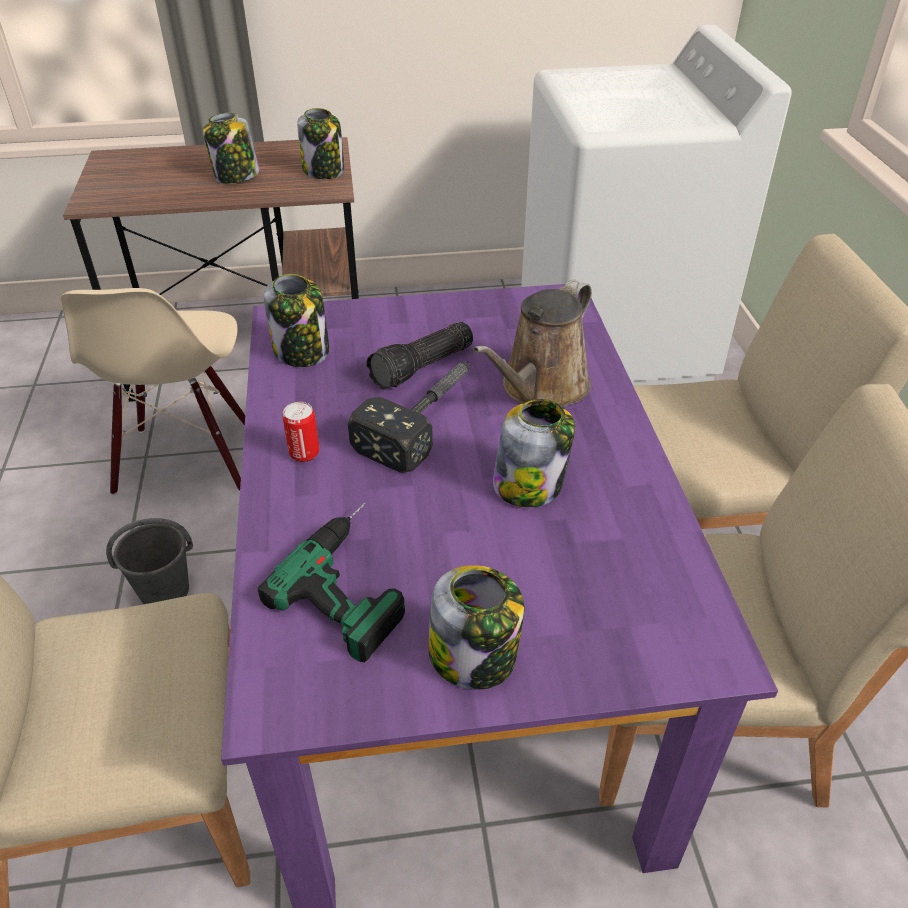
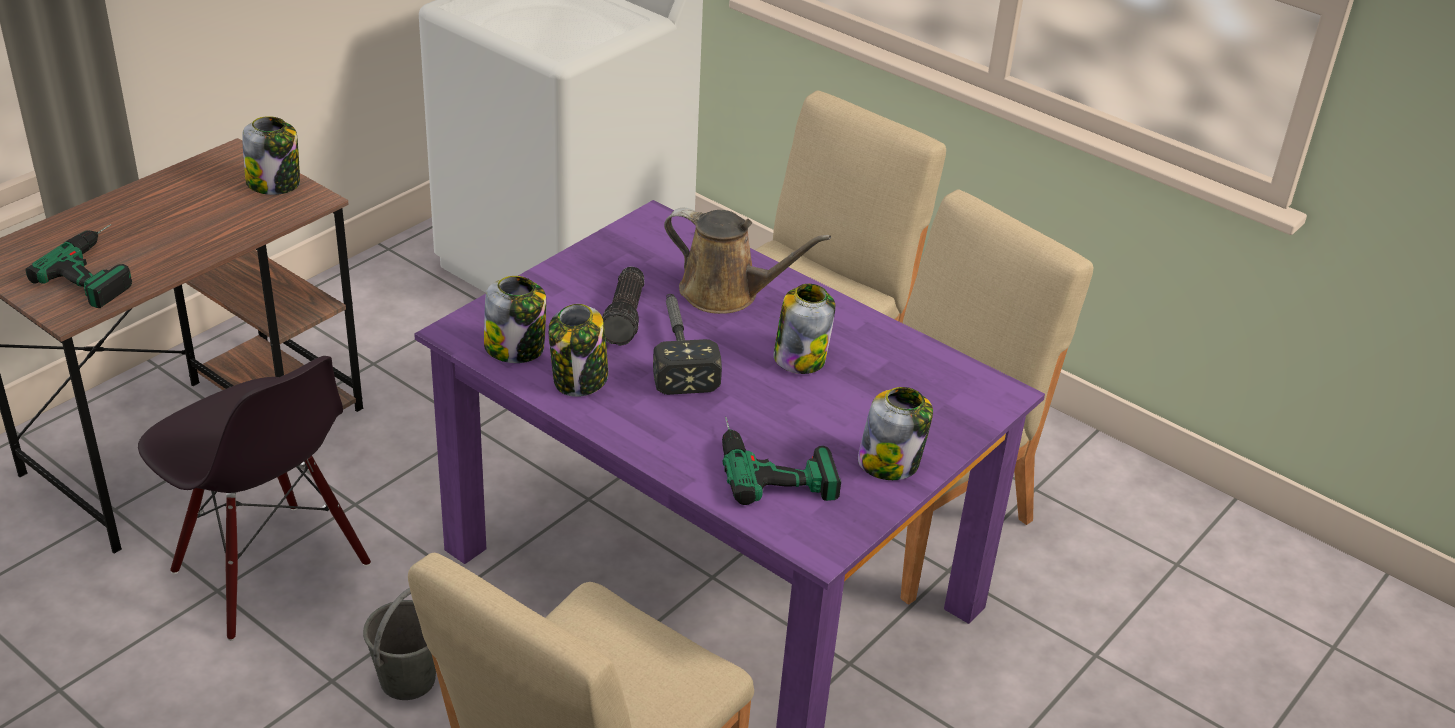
camera: 45 degrees left, 5 degrees down
(148, 184) = (100, 268): none -> power drill
(187, 460) = (269, 569): beige chair -> black chair
(236, 176) = (188, 223): jar -> jar (580, 380)
(304, 454) = (630, 414): can -> none
(540, 388) = (726, 293): brown watering can -> brown watering can turned 60 degrees counterclockwise

